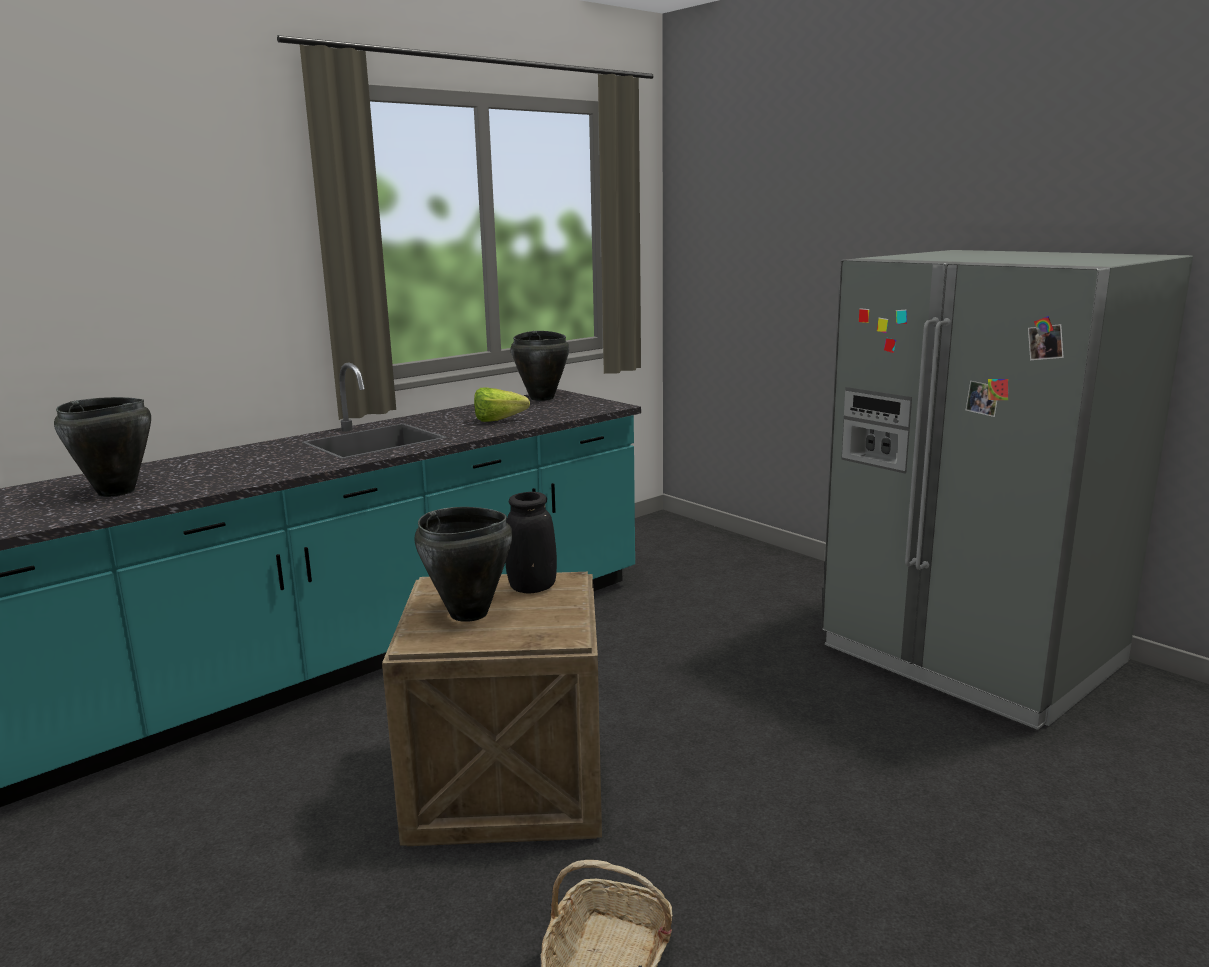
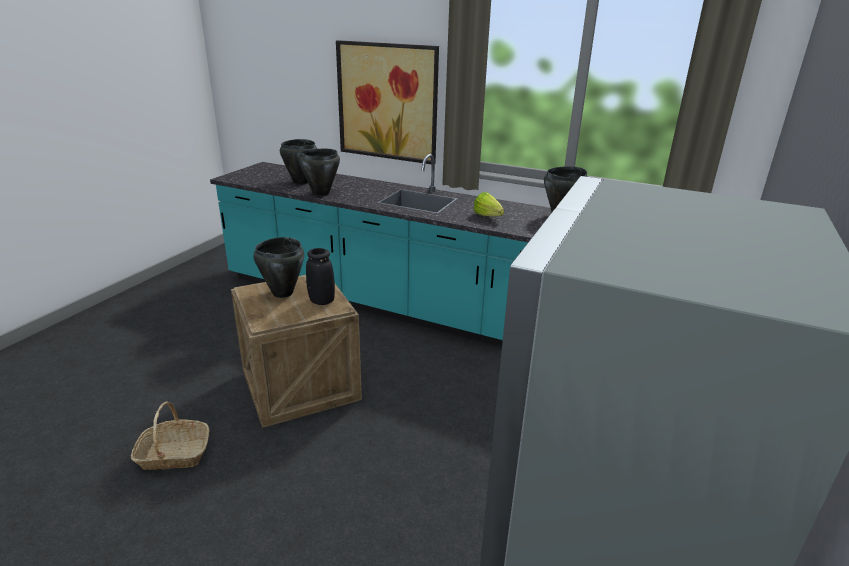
camera: 65 degrees right, 10 degrees up
(186, 300) = (387, 102): none -> picture
(220, 484) = (320, 193): none -> black cooking pot

